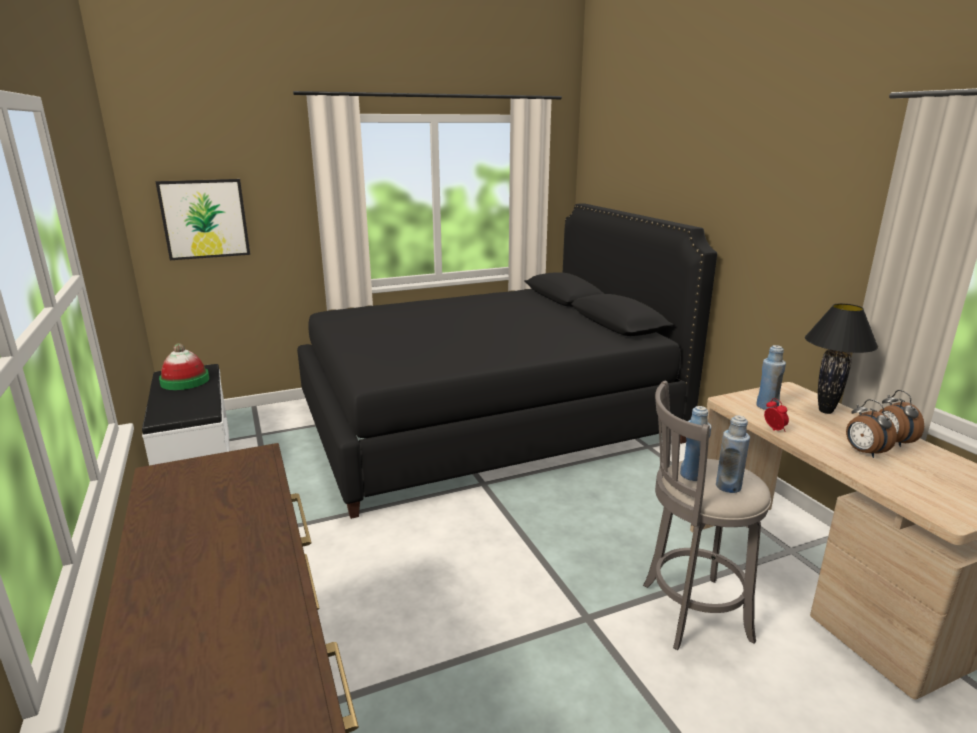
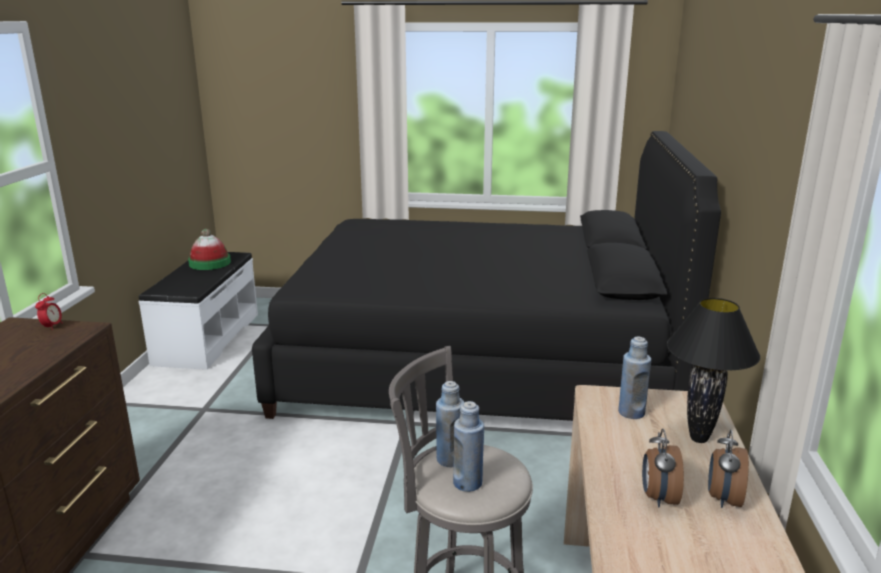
camera: 30 degrees right, 0 degrees up
(204, 219) = (264, 119): picture -> none
(774, 429) = (591, 439): alarm clock -> alarm clock (52, 326)

